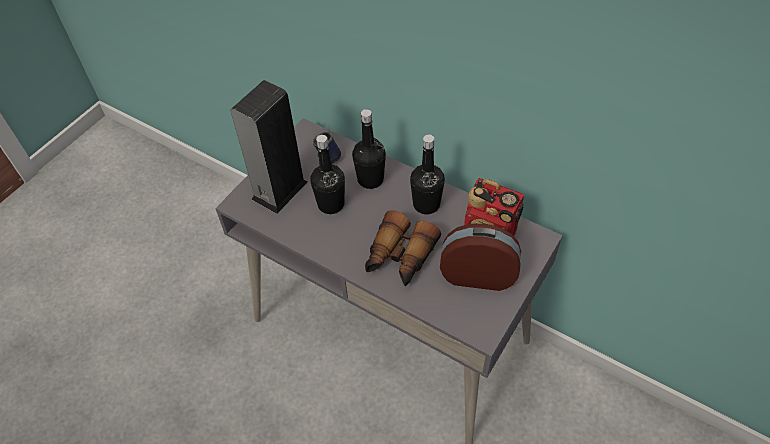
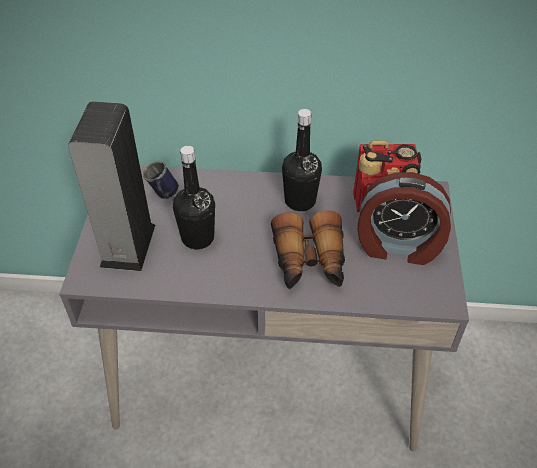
camera: 30 degrees left, 5 degrees down
(370, 179) = (224, 198): black bottle -> none
(478, 273) = (398, 246): alarm clock -> alarm clock turned 150 degrees counterclockwise

